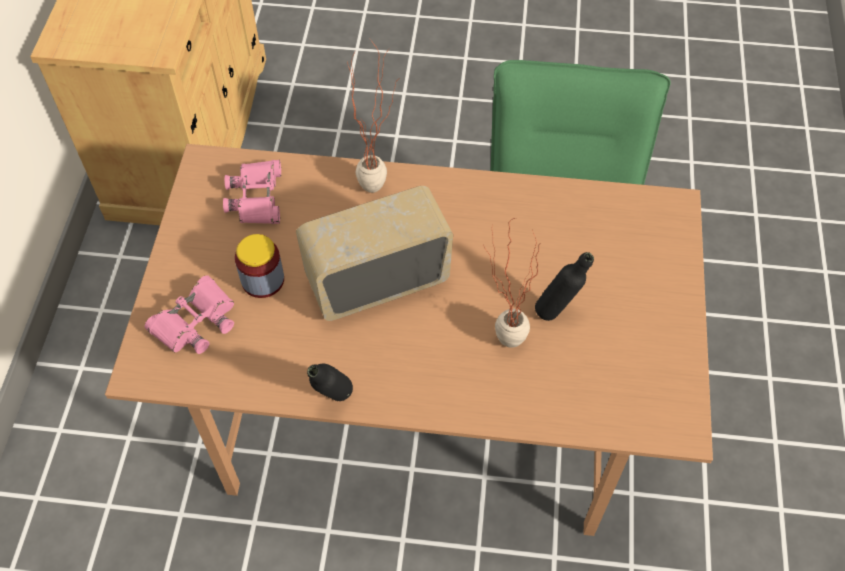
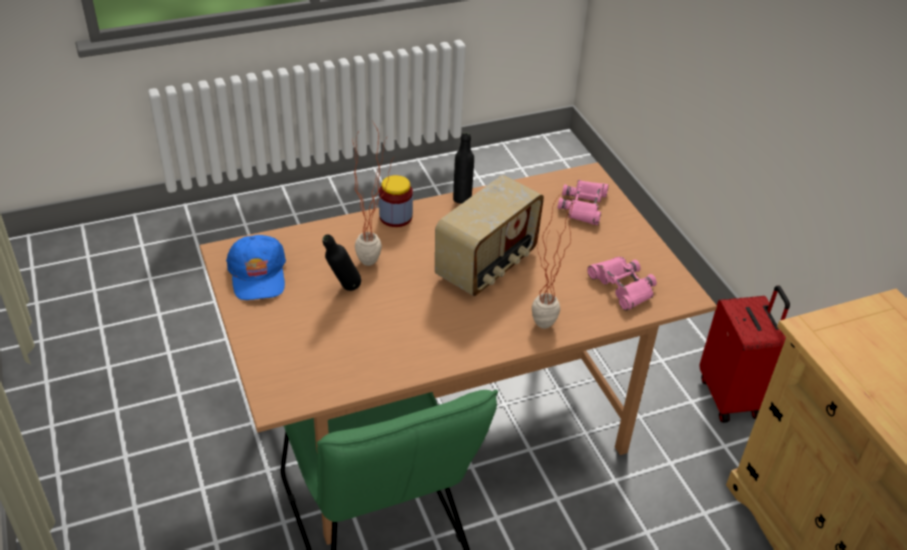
camera: 150 degrees right, 15 degrees down
(124, 304) = (731, 397): none -> red suitcase
(263, 280) = (565, 240): jar -> jar (395, 217)
(649, 374) = (258, 274): none -> blue cap

